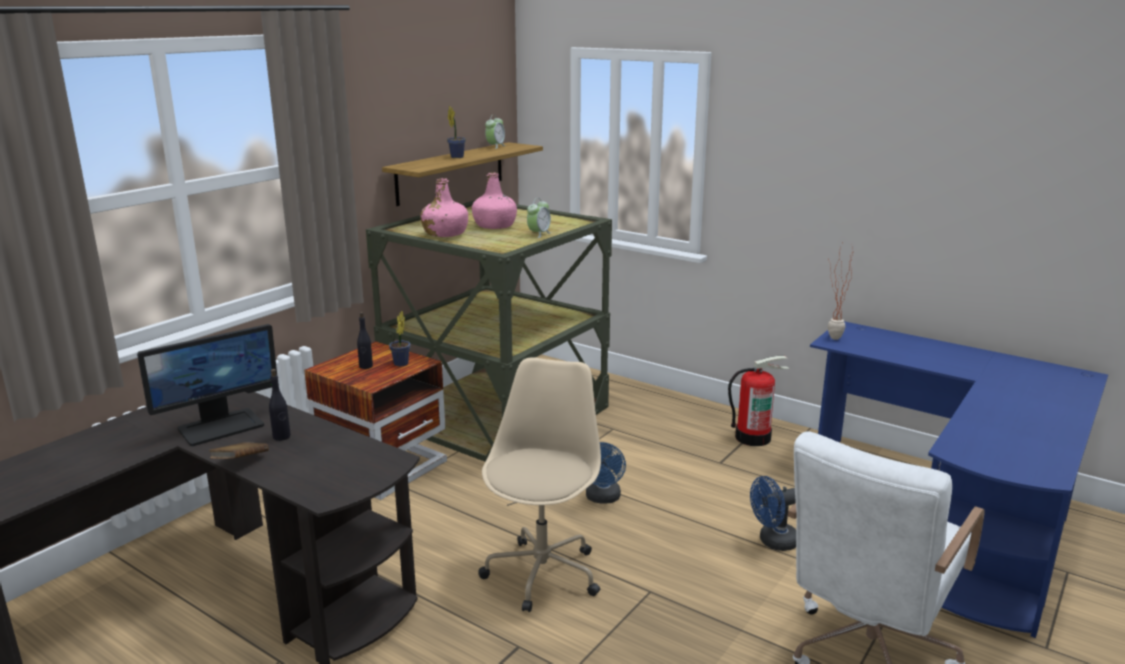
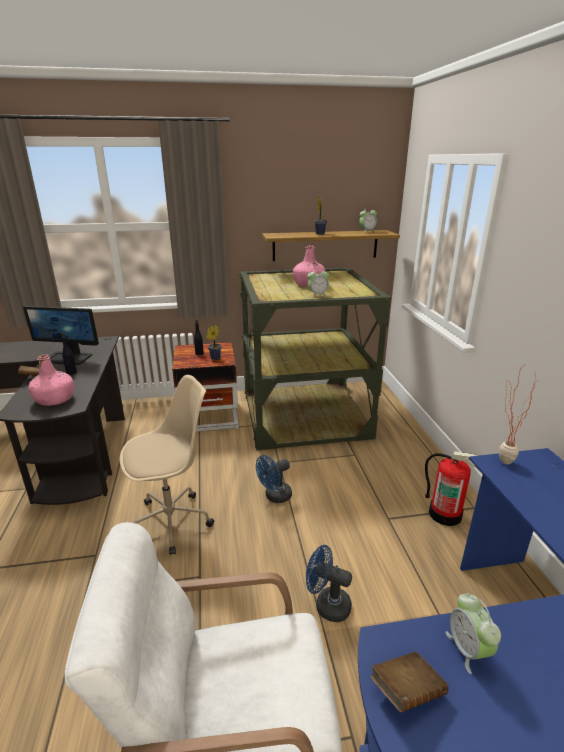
camera: 45 degrees right, 5 degrees up
(445, 234) = (267, 282): pink bottle -> pink bottle (55, 399)
(979, 431) = (468, 649): none -> alarm clock
(989, 460) = (406, 691): none -> brown book

